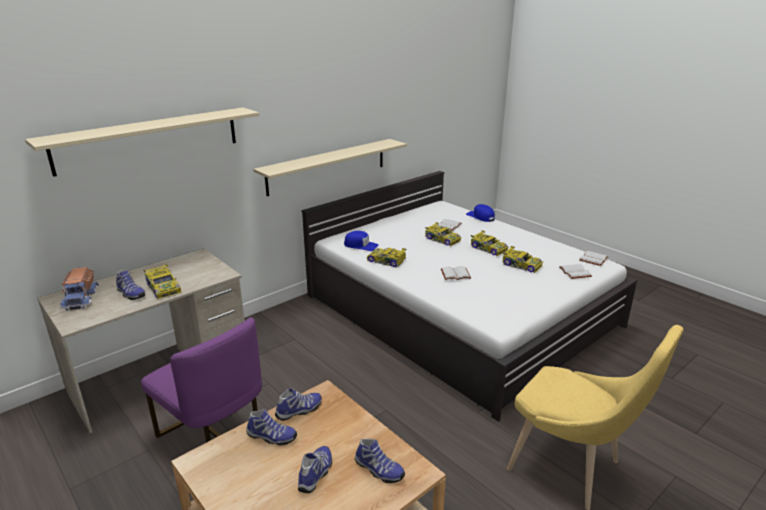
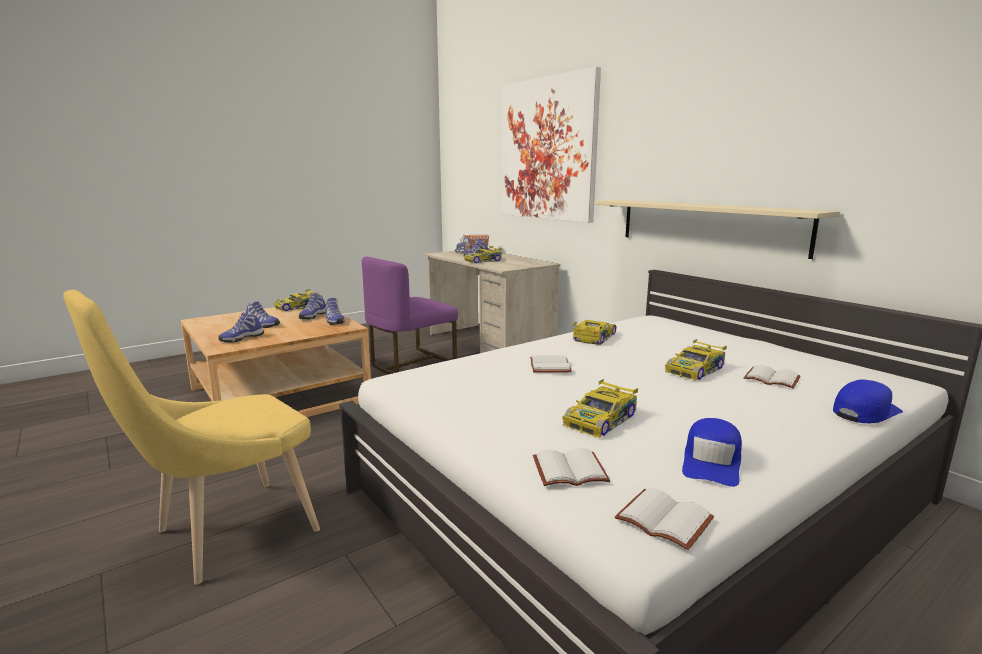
camera: 95 degrees right, 10 degrees down
(149, 139) = (547, 149): beige shelf -> picture
(360, 245) = (641, 328): blue cap -> blue cap (712, 461)
(488, 248) = (672, 399): toy car -> toy car (297, 307)

